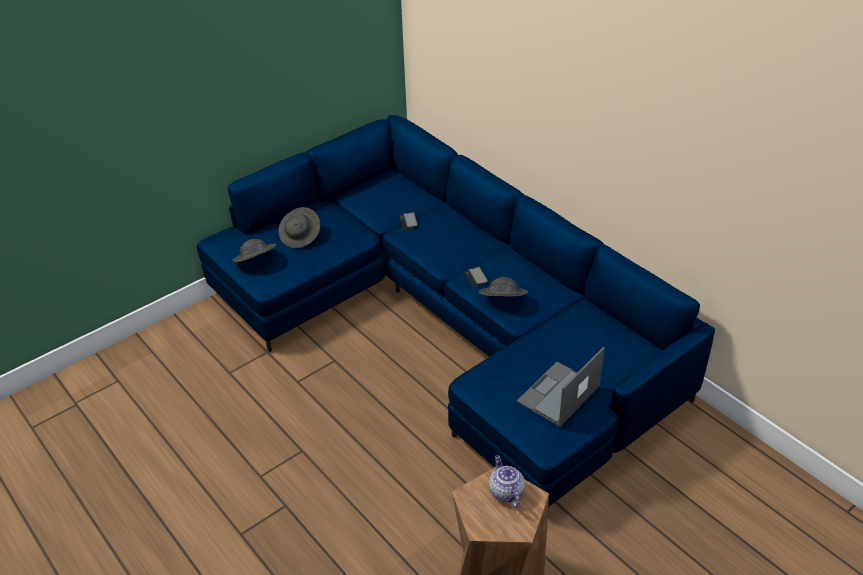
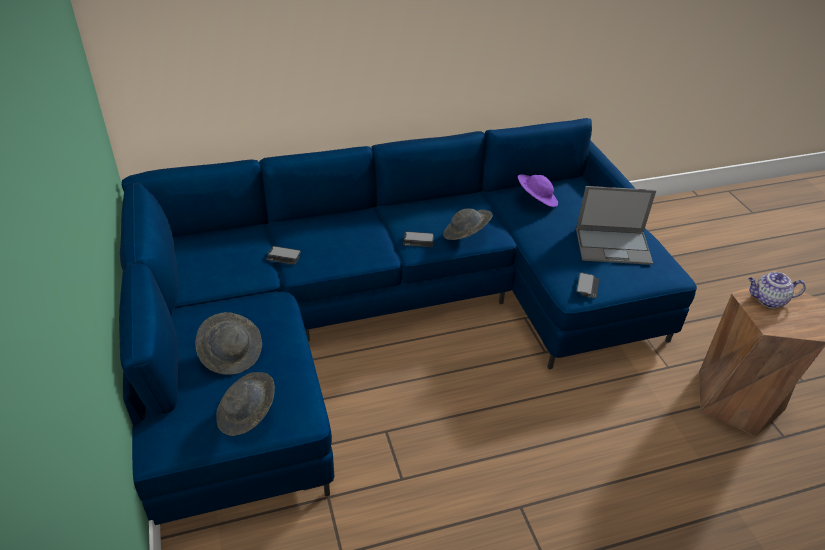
camera: 70 degrees left, 0 degrees up
(485, 388) = (587, 286): none -> phone
(558, 395) = (614, 246): laptop -> laptop turned 60 degrees counterclockwise
(591, 329) = (535, 200): none -> purple hat

